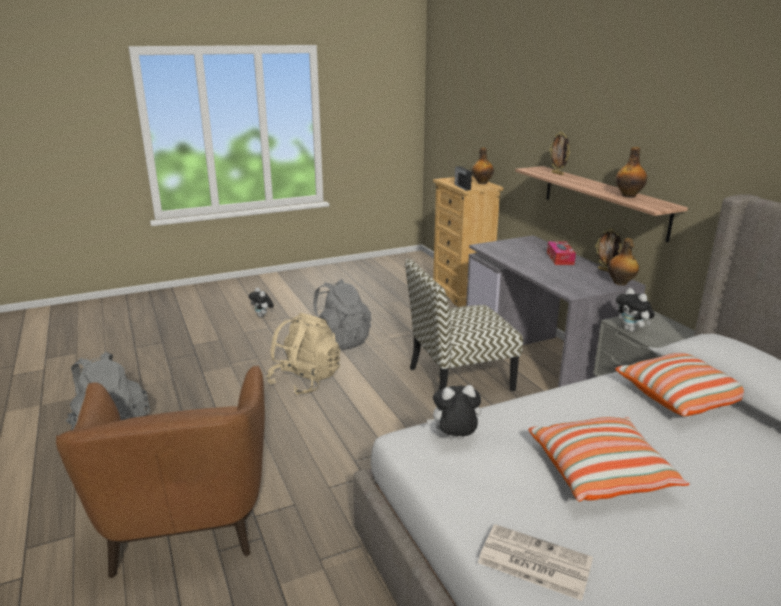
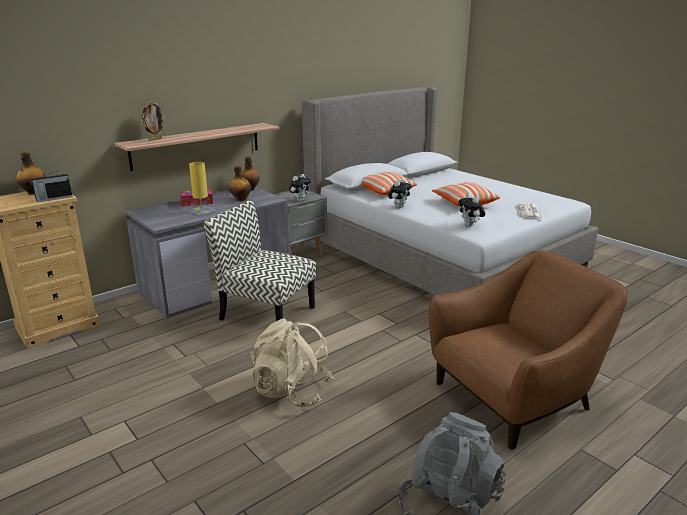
camera: 105 degrees left, 0 degrees up
(262, 316) = (102, 481): plush toy -> plush toy (399, 207)
(340, 340) = (192, 388): grey backpack -> none
(459, 379) = (265, 313): chair -> chair turned 150 degrees clockwise
(525, 260) = (201, 211): none -> yellow table lamp
(606, 270) = (224, 192): picture frame -> none
(629, 196) = (237, 129): bottle -> bottle (241, 199)

